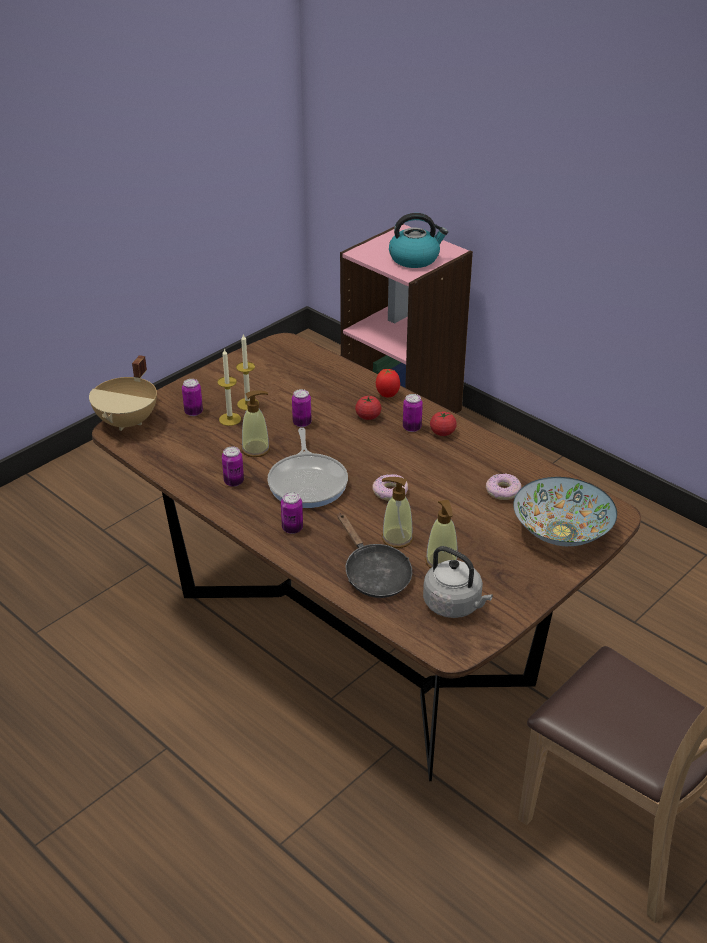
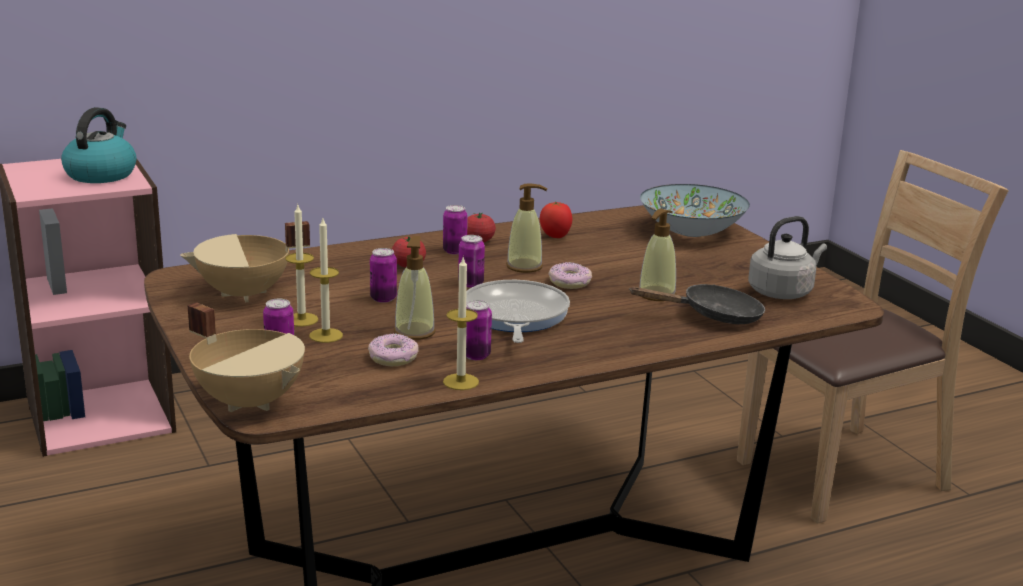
camera: 70 degrees left, 15 degrees down
(191, 485) = (461, 382): none -> candle
(272, 373) = (245, 294): none -> beige cooking pot
(292, 528) = (602, 340): can -> can (471, 284)
(308, 482) = (514, 316): frying pan -> frying pan turned 105 degrees counterclockwise
(387, 395) = (374, 249): tomato -> tomato (555, 237)
(441, 562) = (709, 284): soap dispenser -> soap dispenser (524, 267)
(503, 491) = (609, 238): donut -> donut (393, 358)

